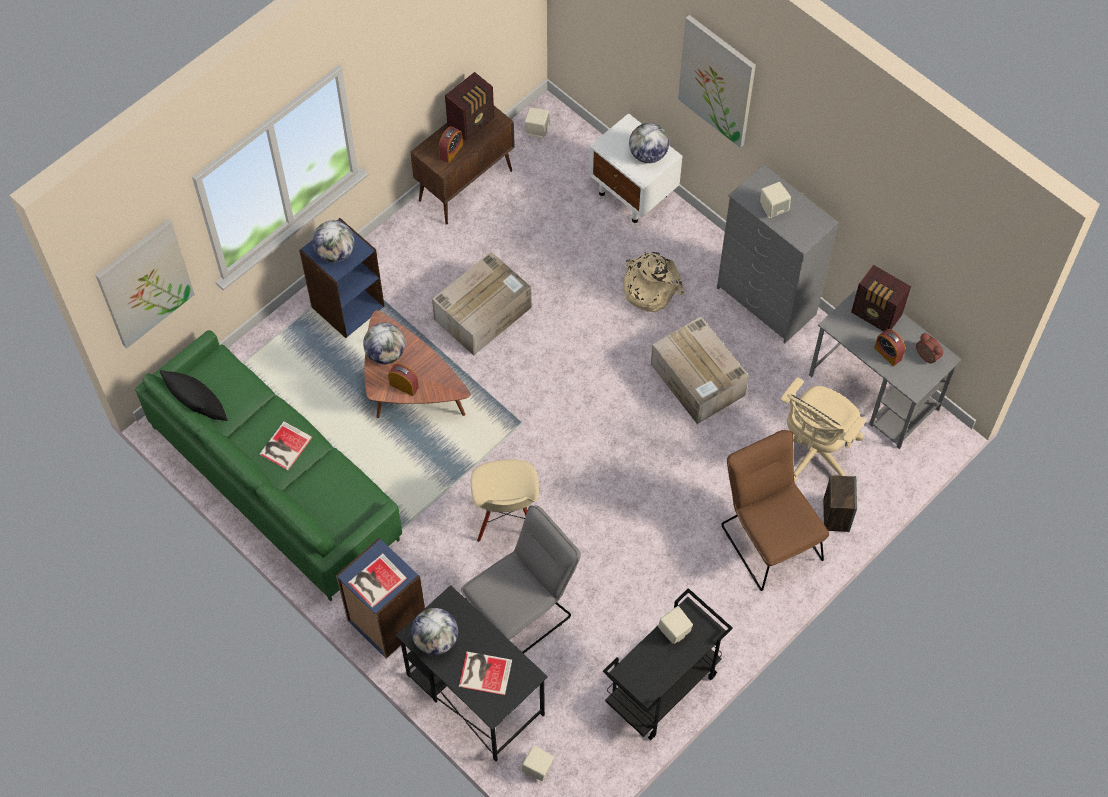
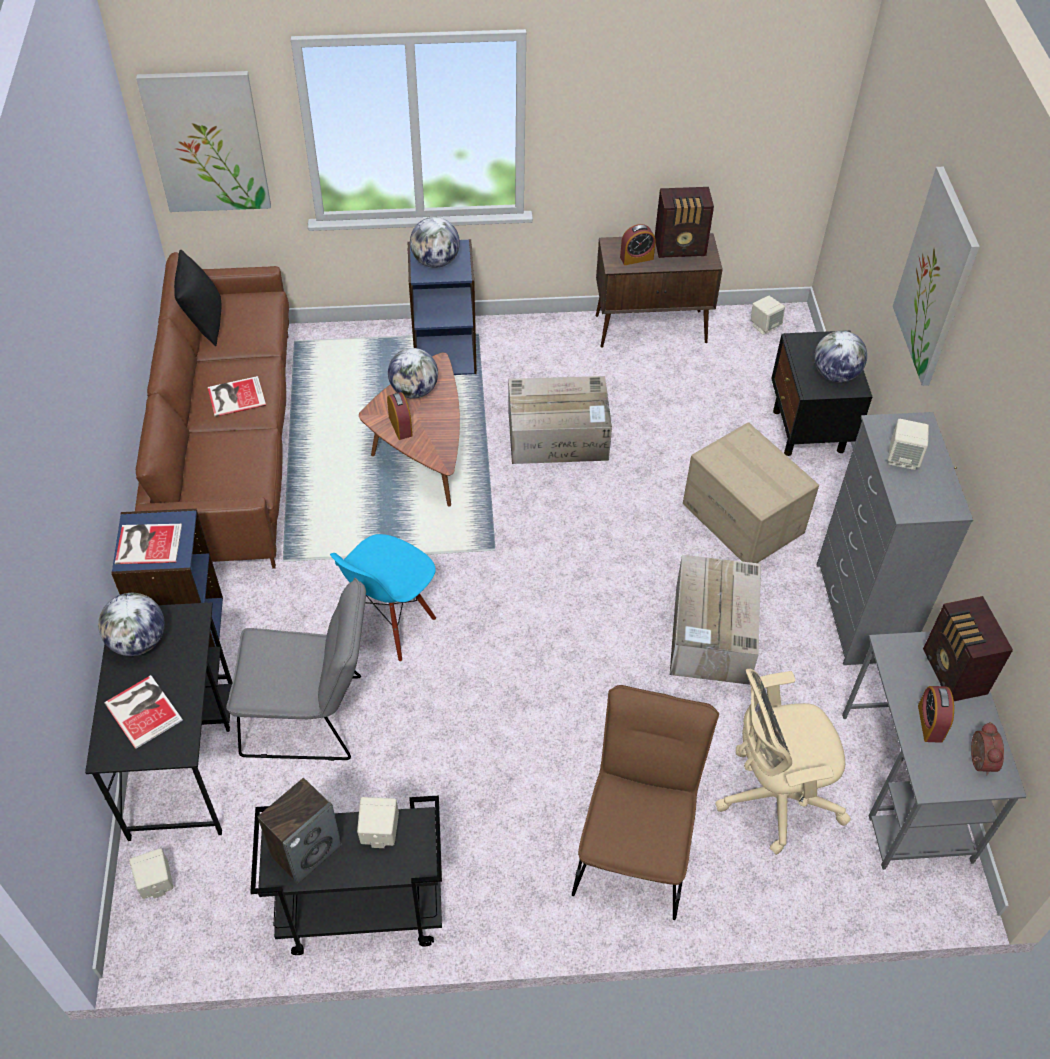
camera: 40 degrees right, 10 degrees down
(276, 481) = (232, 445): green sofa -> brown sofa
(506, 519) = (389, 622): beige chair -> blue chair
(634, 195) = (808, 431): white nightstand -> black nightstand
(649, 287) = (744, 518): beige backpack -> cardboard box
(835, 515) = (737, 883): speaker -> speaker (306, 850)

